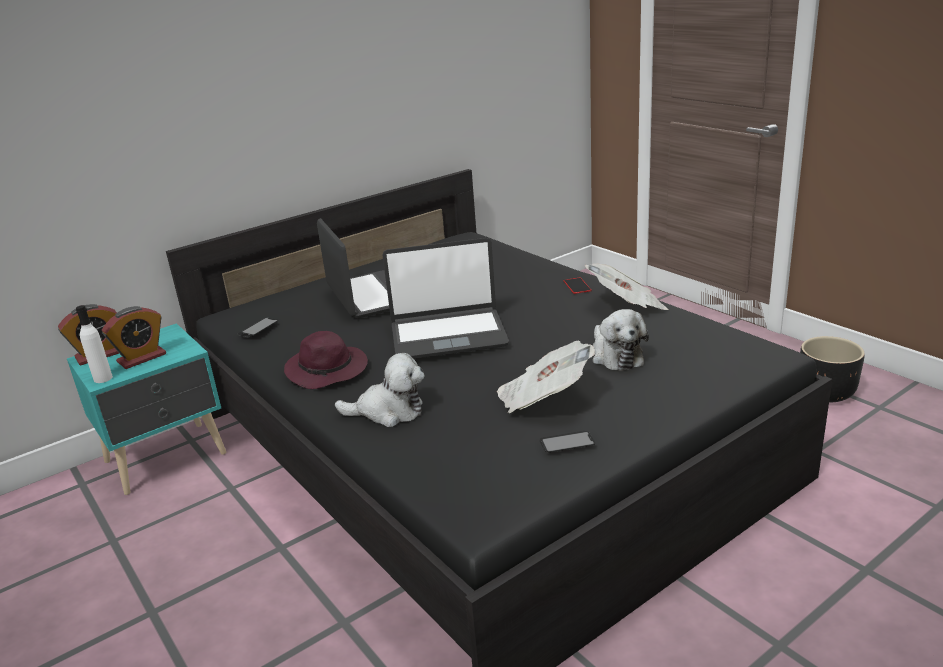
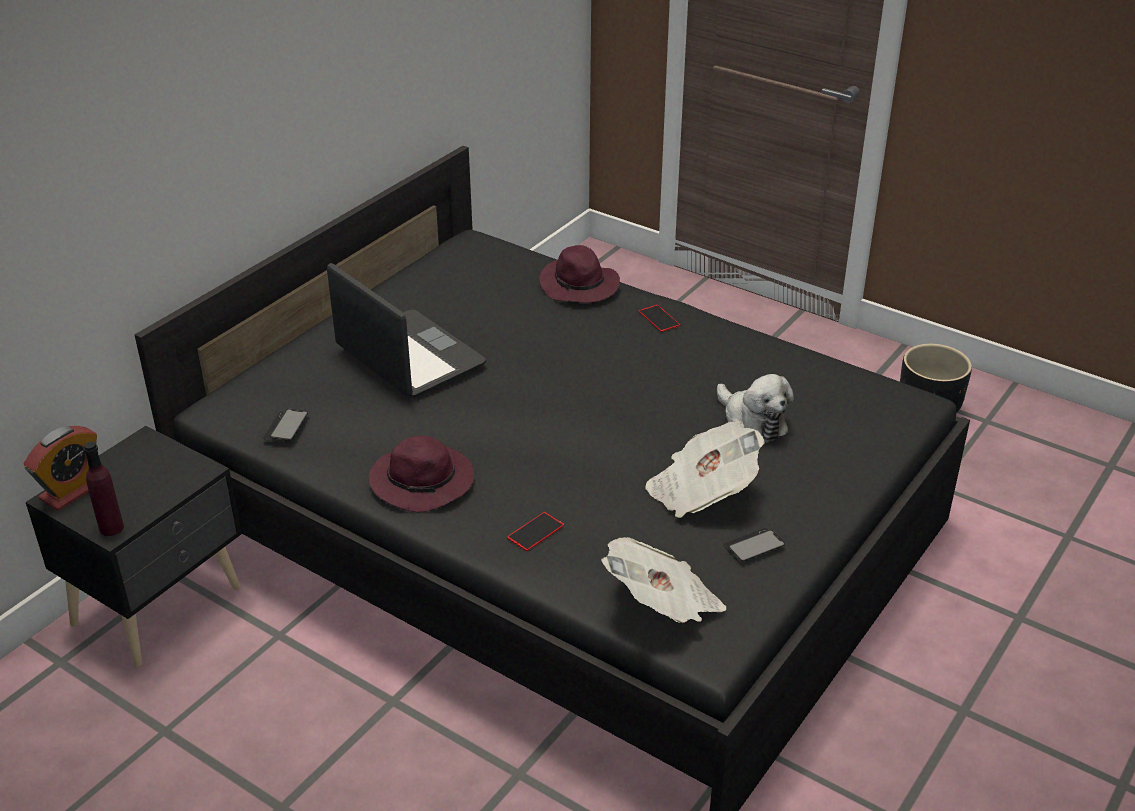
camera: 20 degrees left, 10 degrees up
(103, 378) = (111, 528): white bottle -> purple bottle
(142, 358) = (142, 489): alarm clock -> none
(168, 458) = (161, 606): turquoise nightstand -> black nightstand
(388, 411) = (535, 531): plush toy -> phone
(448, 335) = (544, 412): laptop -> none
(528, 264) = (580, 286): none -> purple hat
(627, 306) = (732, 346): newspaper -> newspaper (663, 605)

